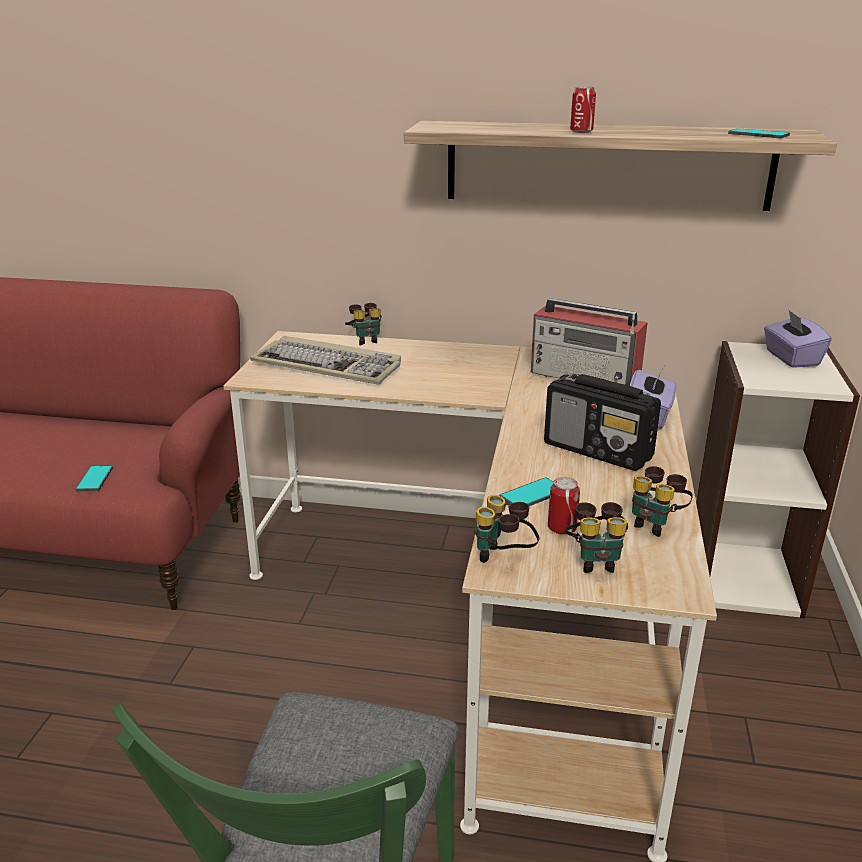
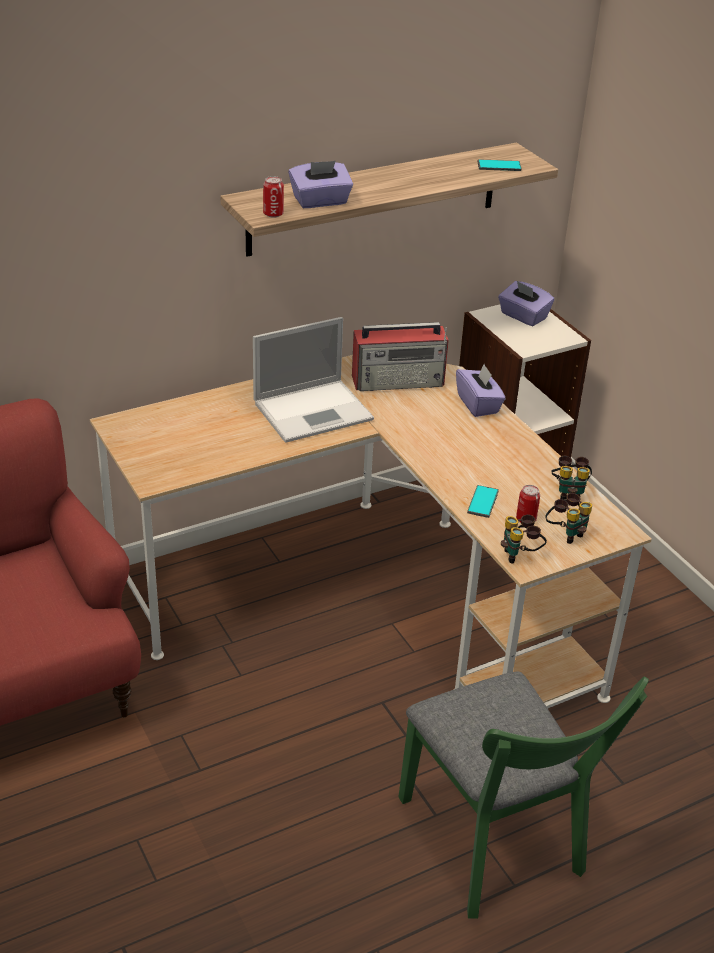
camera: 40 degrees left, 10 degrees up
(95, 479) = (36, 632): phone -> none
(329, 365) = (196, 442): keyboard -> none
(365, 340) = (185, 402): binoculars -> none
(467, 375) = (315, 410): none -> laptop
(504, 129) = (320, 201): none -> purple tissue box
(581, 131) = (381, 191): can -> can (273, 214)
(598, 451) = (481, 449): radio -> none

